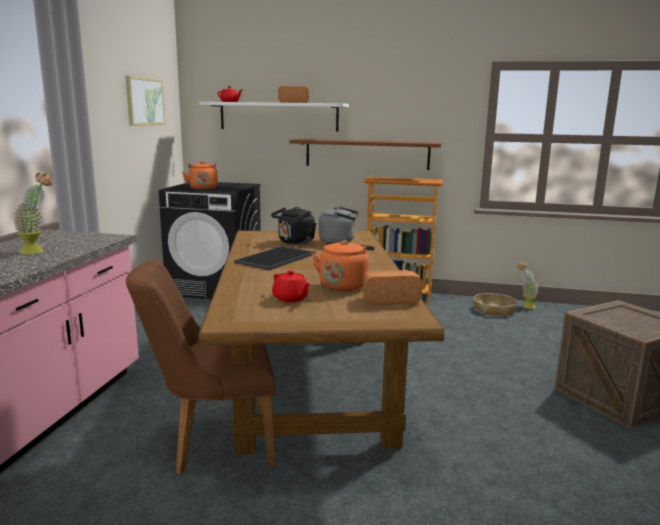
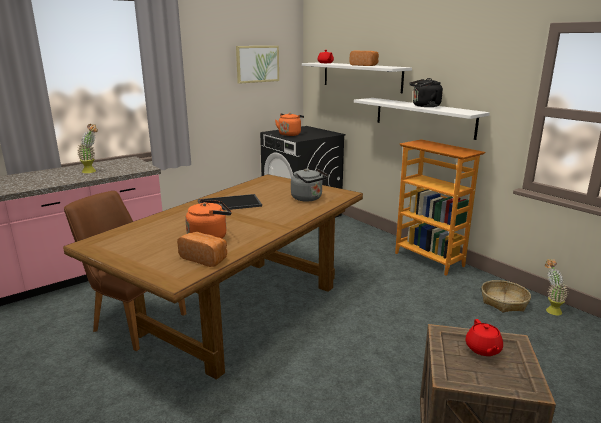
camera: 40 degrees right, 5 degrees up
(291, 298) = (156, 238): red teapot -> red teapot (483, 349)
(295, 242) = (276, 192): black kettle -> black kettle (424, 106)
(367, 154) = (423, 117): brown shelf -> white shelf

